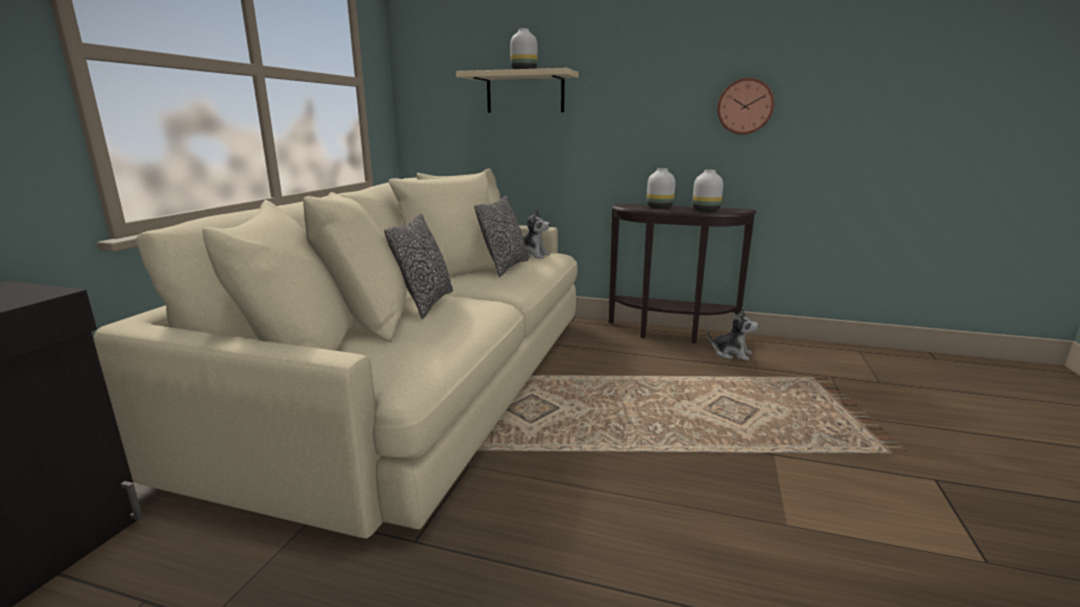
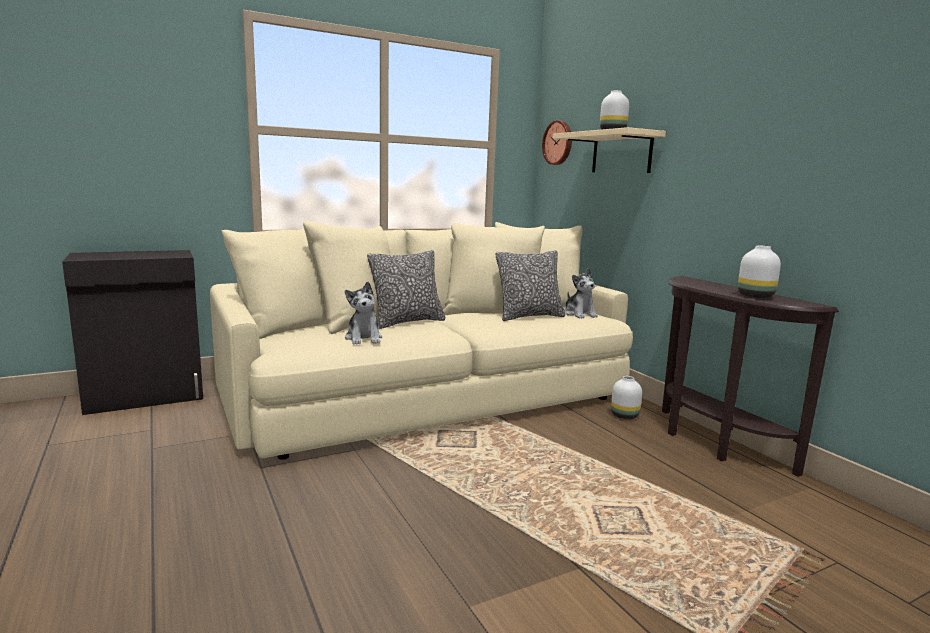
camera: 45 degrees right, 5 degrees down
(660, 208) = (712, 286): white vase -> white vase (624, 416)
(731, 354) = (744, 485): plush toy -> plush toy (364, 338)
(745, 106) = (835, 169): wall clock -> wall clock (558, 143)

